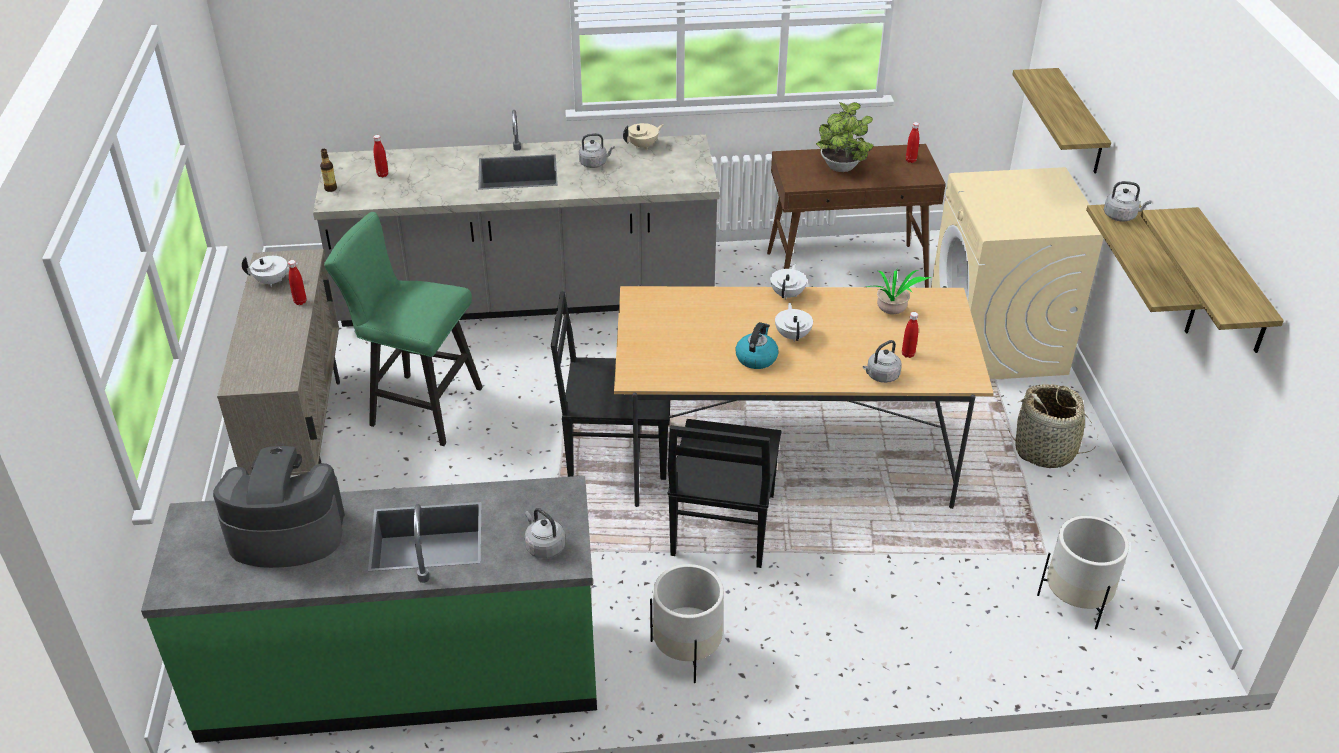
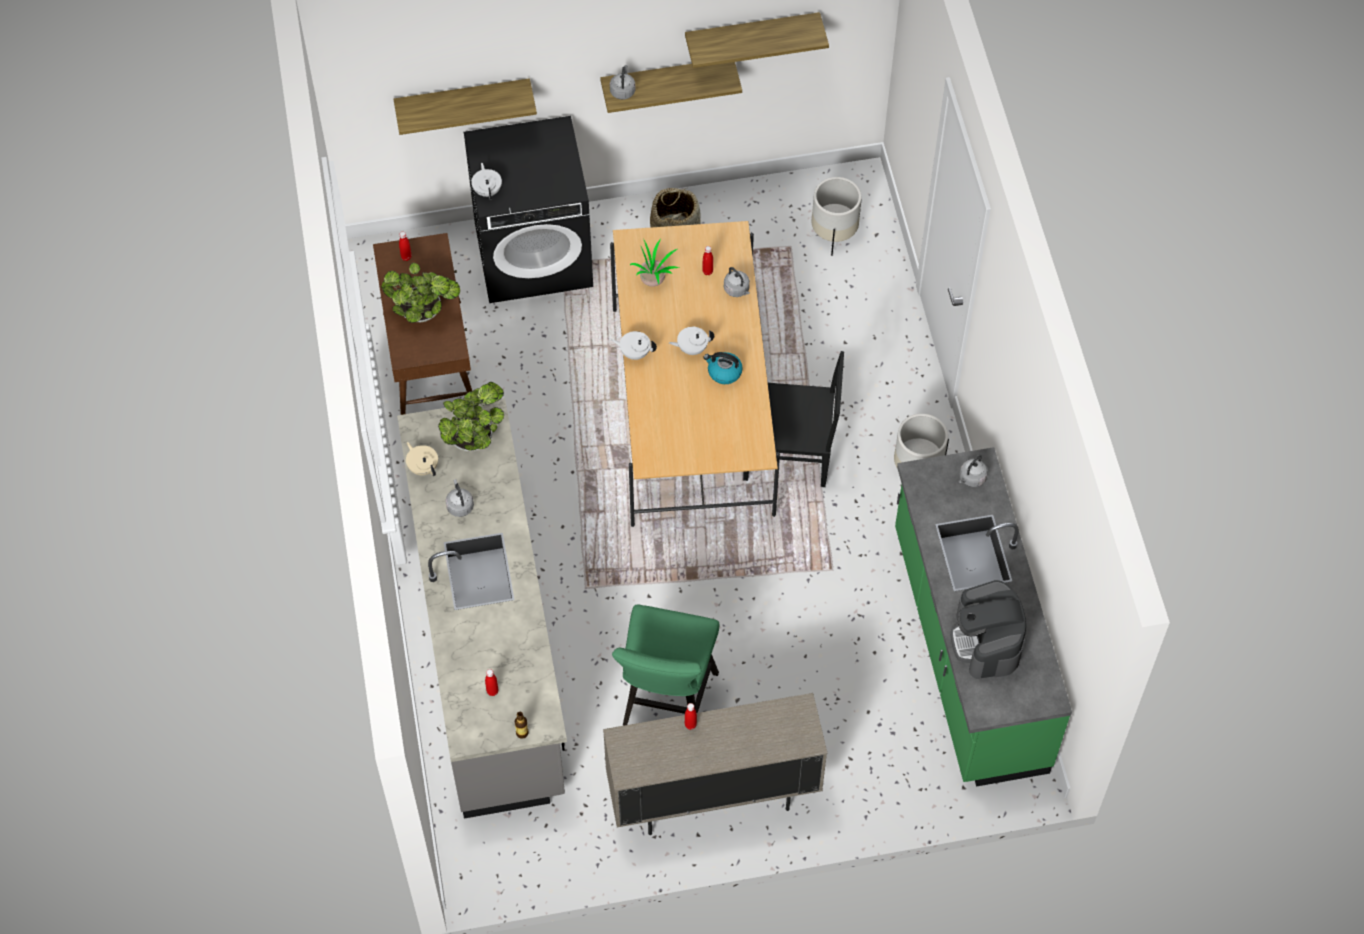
camera: 95 degrees left, 20 degrees up
(272, 281) = (661, 757): white teapot -> white teapot (487, 190)
(616, 449) = (707, 537): black chair -> none
(672, 173) = (474, 438): none -> potted plant
(997, 341) = (534, 254): beige washing machine -> black washing machine

